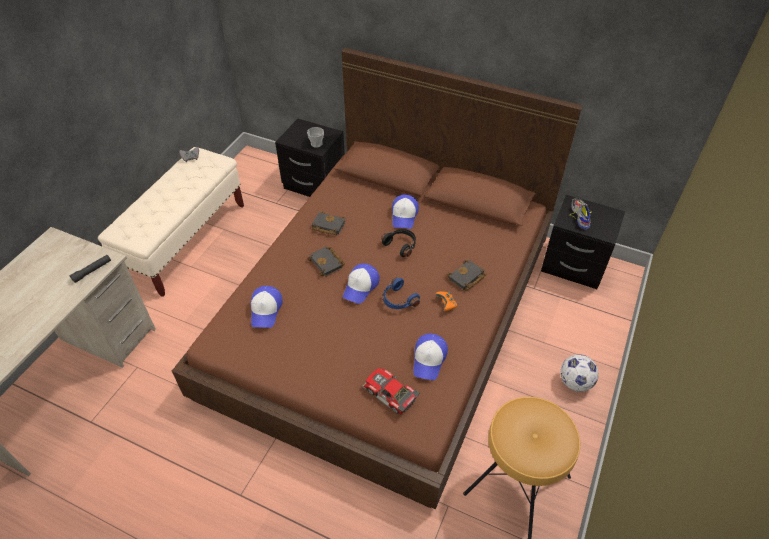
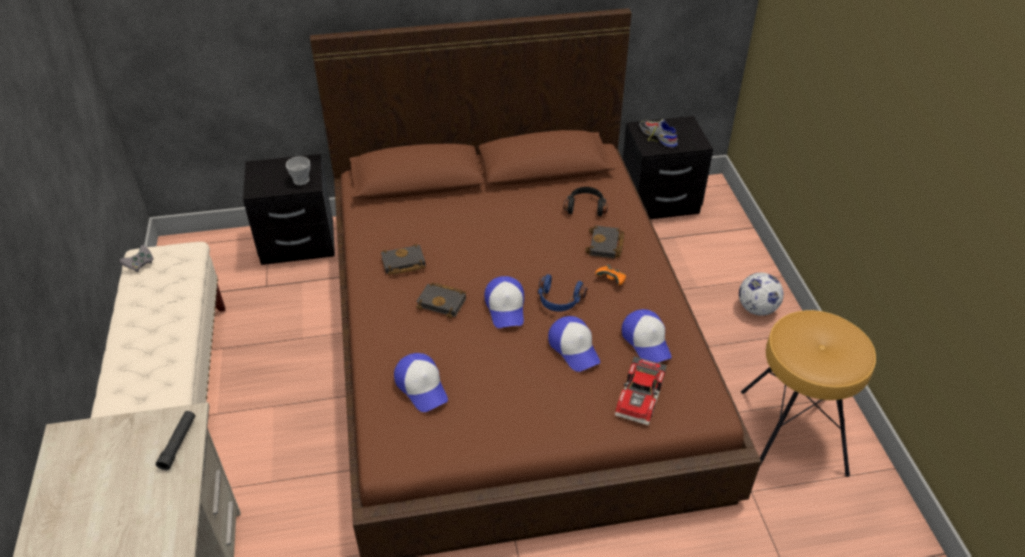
camera: 35 degrees left, 5 degrees down
(389, 395) = (642, 397): toy car -> toy car turned 75 degrees counterclockwise
(401, 245) = (507, 245): black headphones -> black headphones (585, 206)
(404, 215) = (480, 214): cap -> cap (574, 348)

